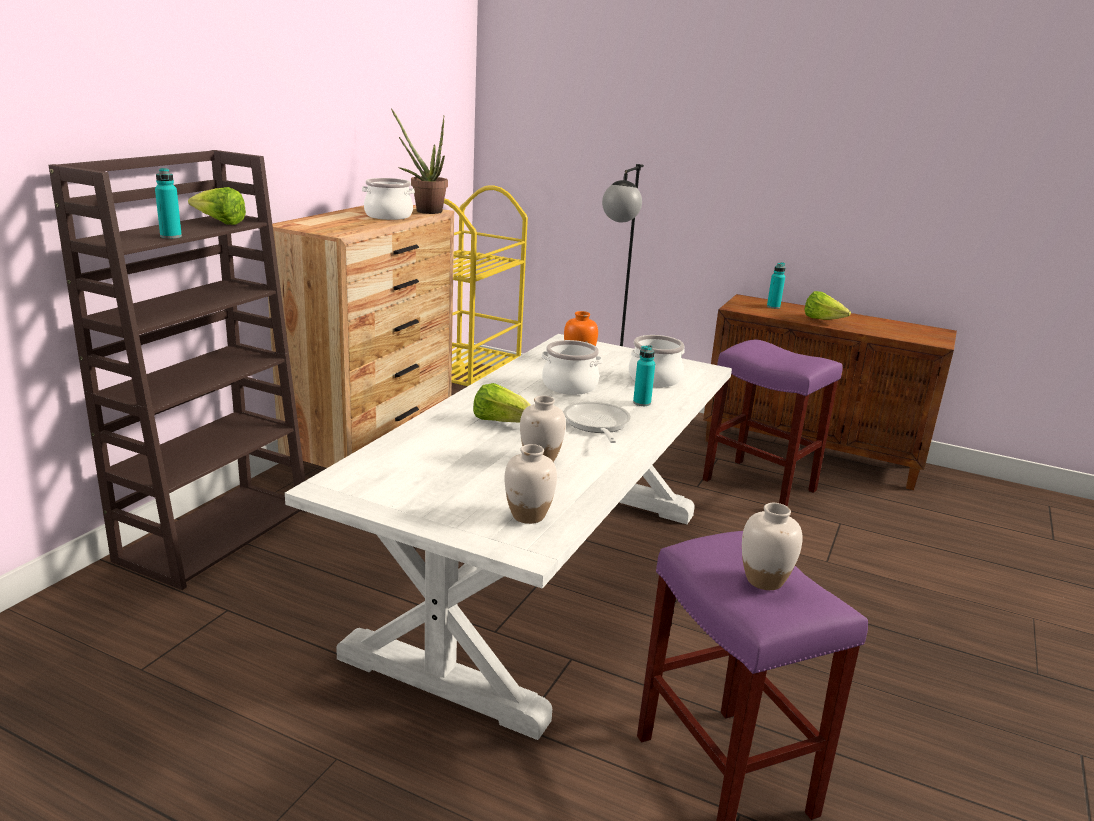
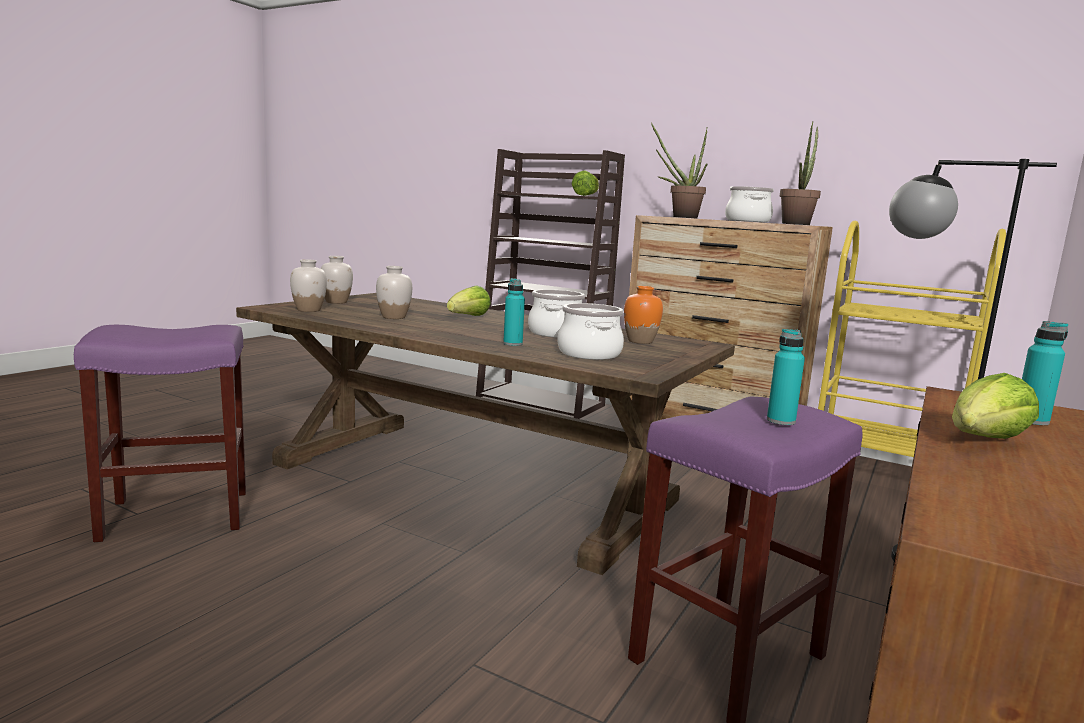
camera: 95 degrees right, 10 degrees down
(171, 236) = (537, 193): turquoise bottle -> turquoise bottle (781, 421)
(341, 227) = (679, 217): none -> potted plant
(543, 577) = (469, 482): white dining table -> brown dining table
(596, 425) = (457, 330): frying pan -> none
(764, 580) = (158, 330): white vase -> white vase (336, 302)

